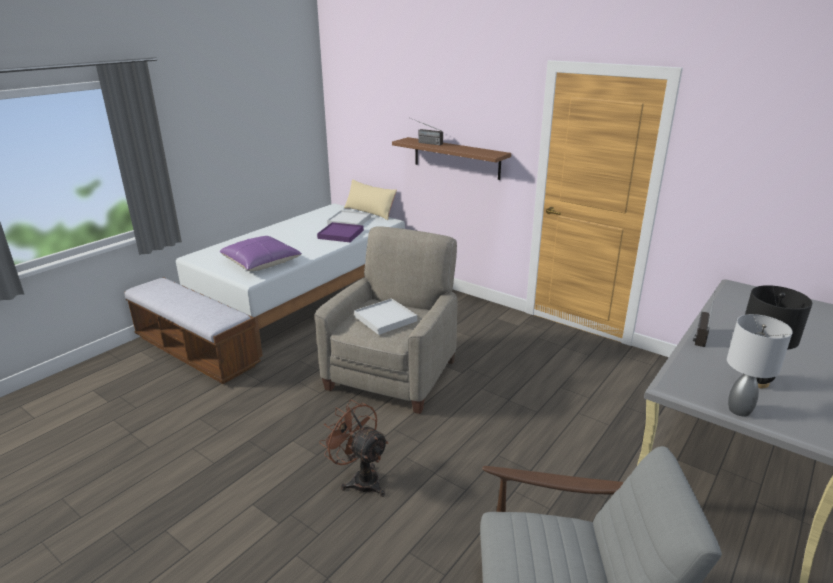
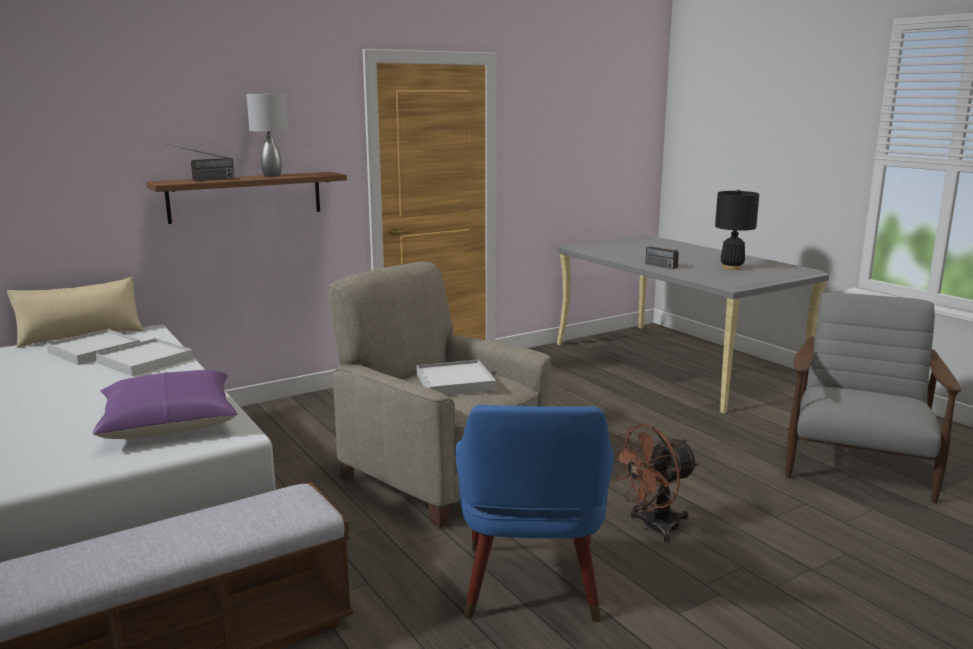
camera: 70 degrees left, 10 degrees down
(266, 437) = (531, 590): none -> blue armchair
(340, 234) = (145, 361): purple tray -> white tray
(738, 410) = (769, 277): grey table lamp -> grey table lamp (271, 176)

